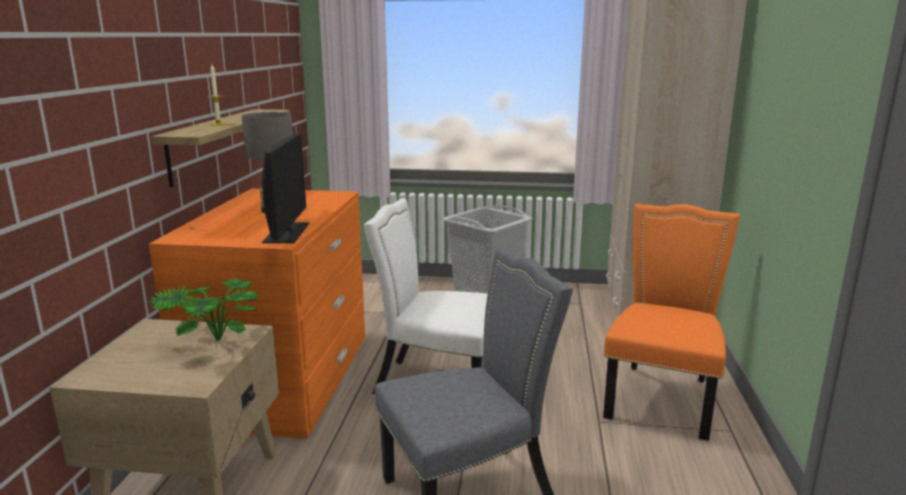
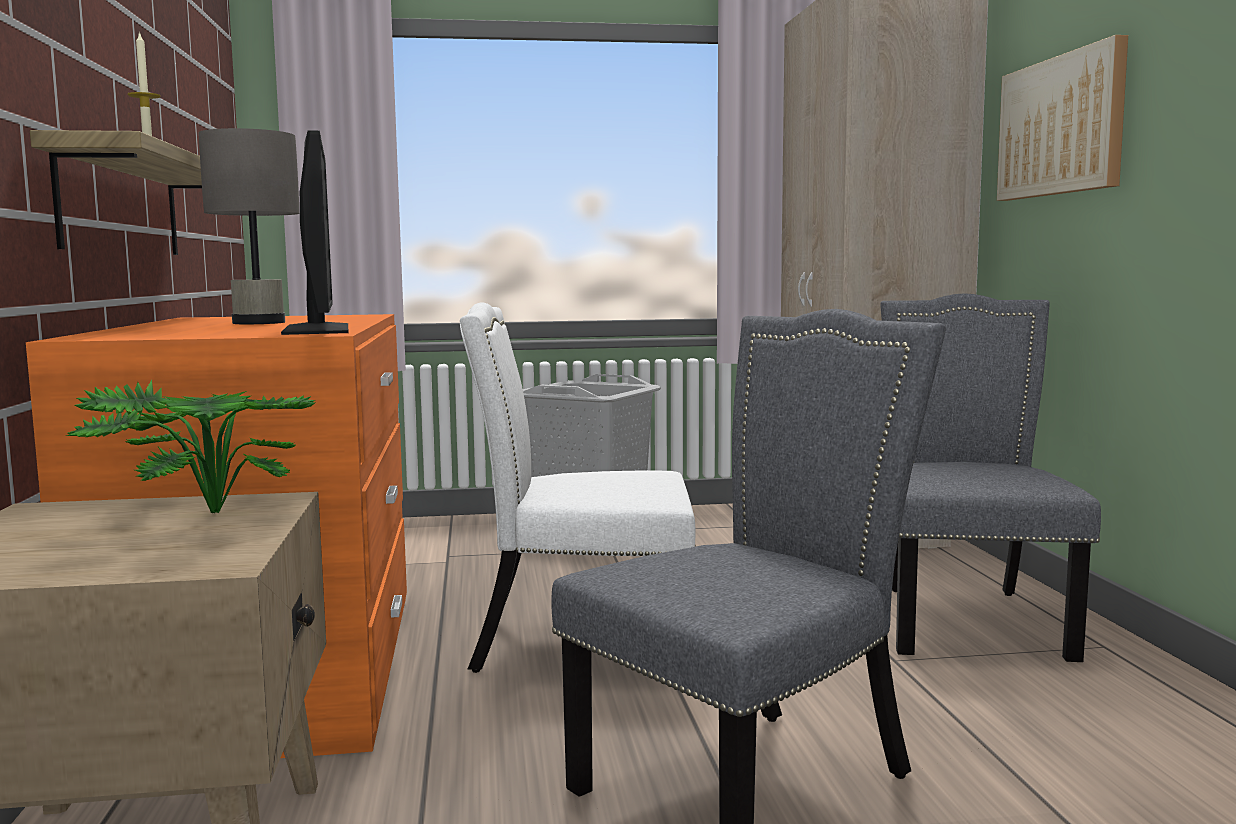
camera: 15 degrees left, 10 degrees down
(661, 401) = (969, 623): orange chair -> grey chair
(769, 98) = (1061, 126): none -> picture

